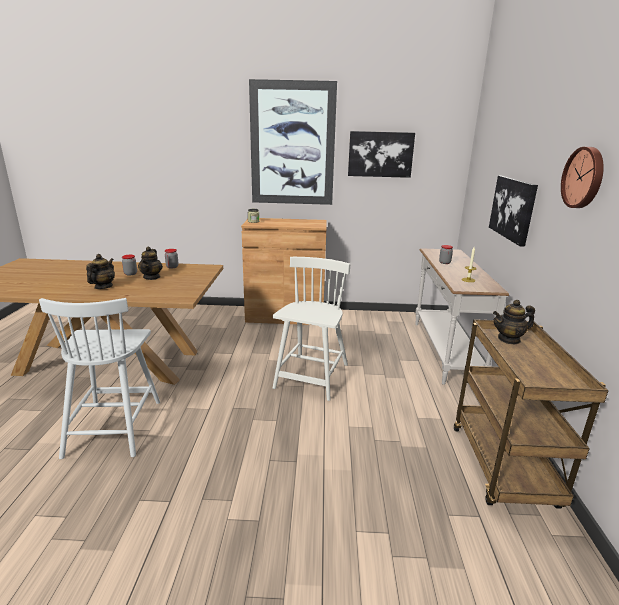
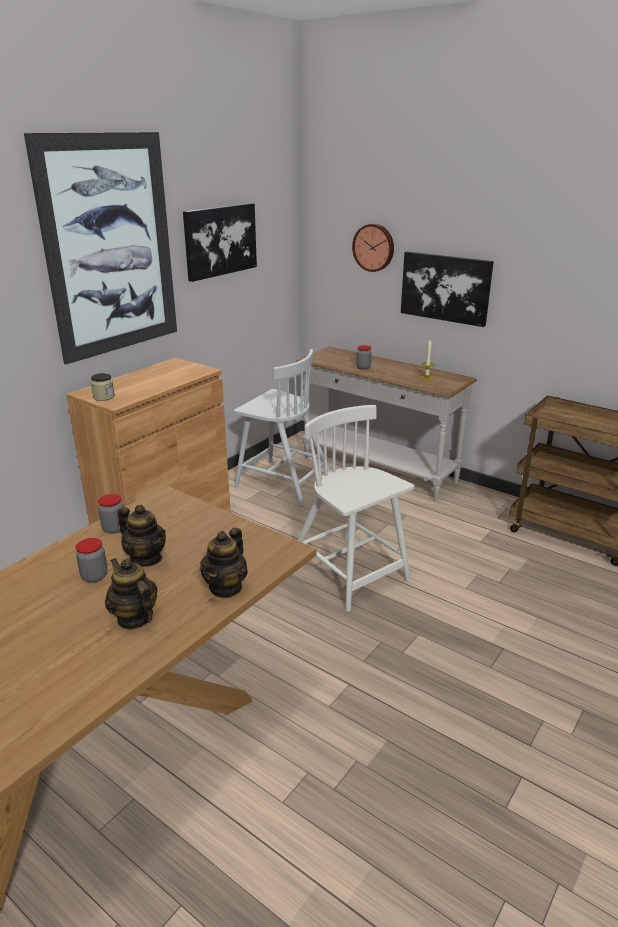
camera: 55 degrees left, 5 degrees up
(114, 426) = (316, 801): white chair -> white chair (283, 482)
(509, 339) = (559, 419): teapot -> teapot (226, 587)
(584, 178) = (578, 253): wall clock -> wall clock (374, 247)

